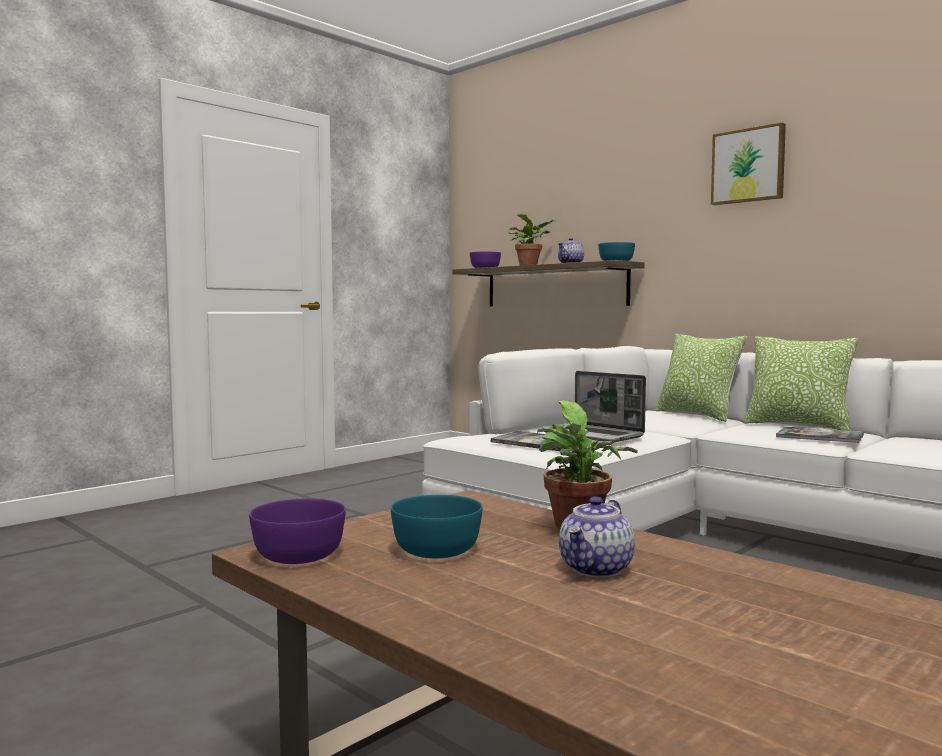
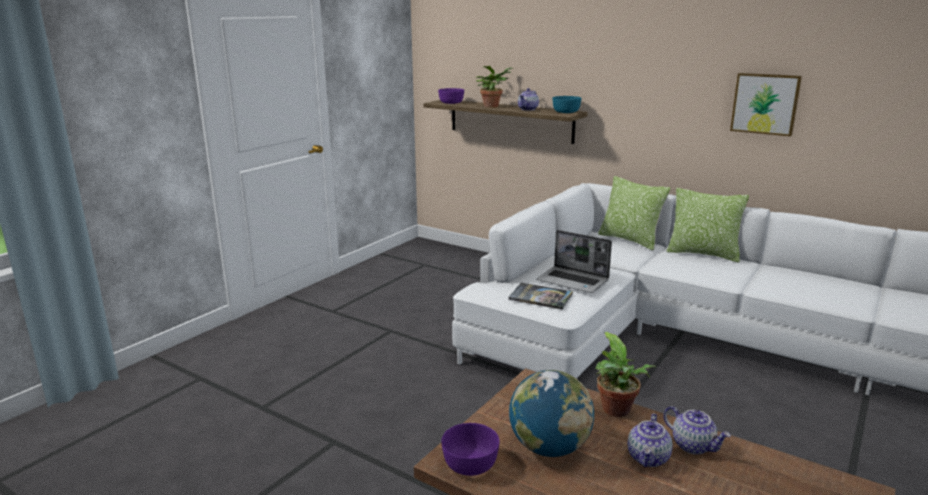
camera: 10 degrees left, 15 degrees up
(438, 550) = (549, 448): turquoise bowl -> globe
(685, 563) = (693, 445): none -> teapot
(748, 166) = (675, 48): picture -> picture (765, 103)
(820, 436) = (722, 271): book -> none

